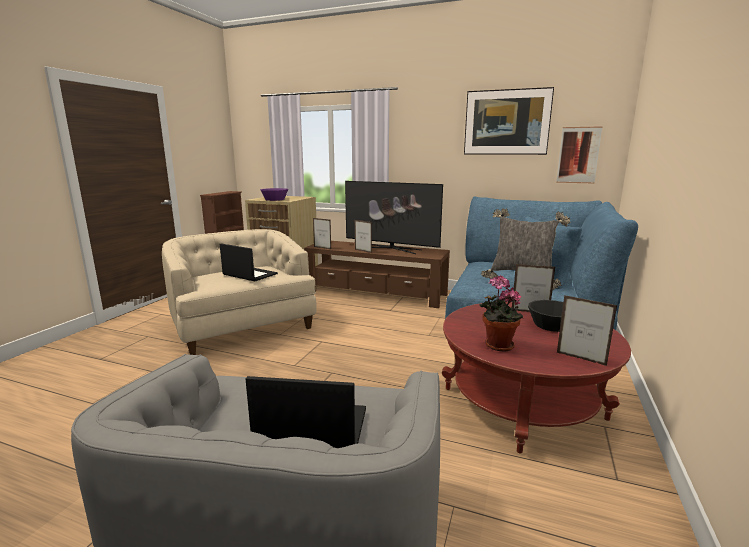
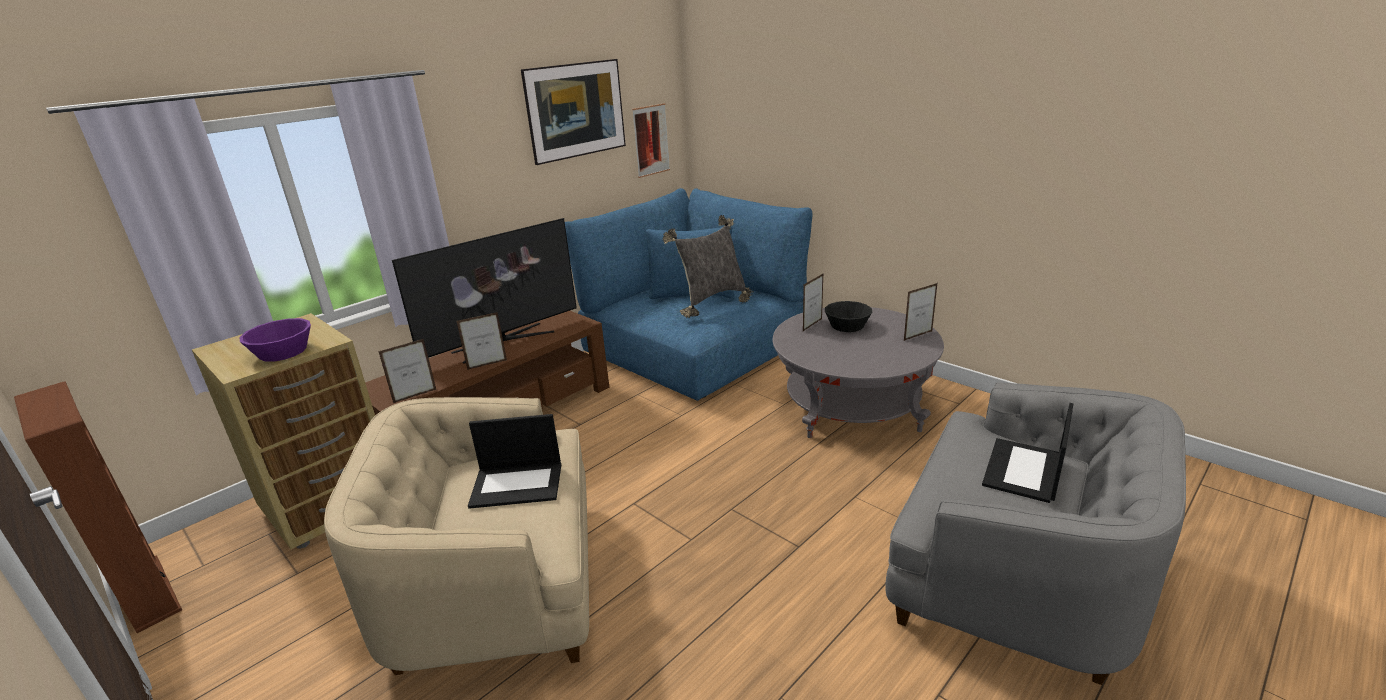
camera: 65 degrees left, 10 degrees up
(249, 274) = (518, 484): laptop -> laptop turned 150 degrees counterclockwise
(496, 346) = (882, 360): potted plant -> none
(522, 403) = (852, 405): red coffee table -> grey coffee table

